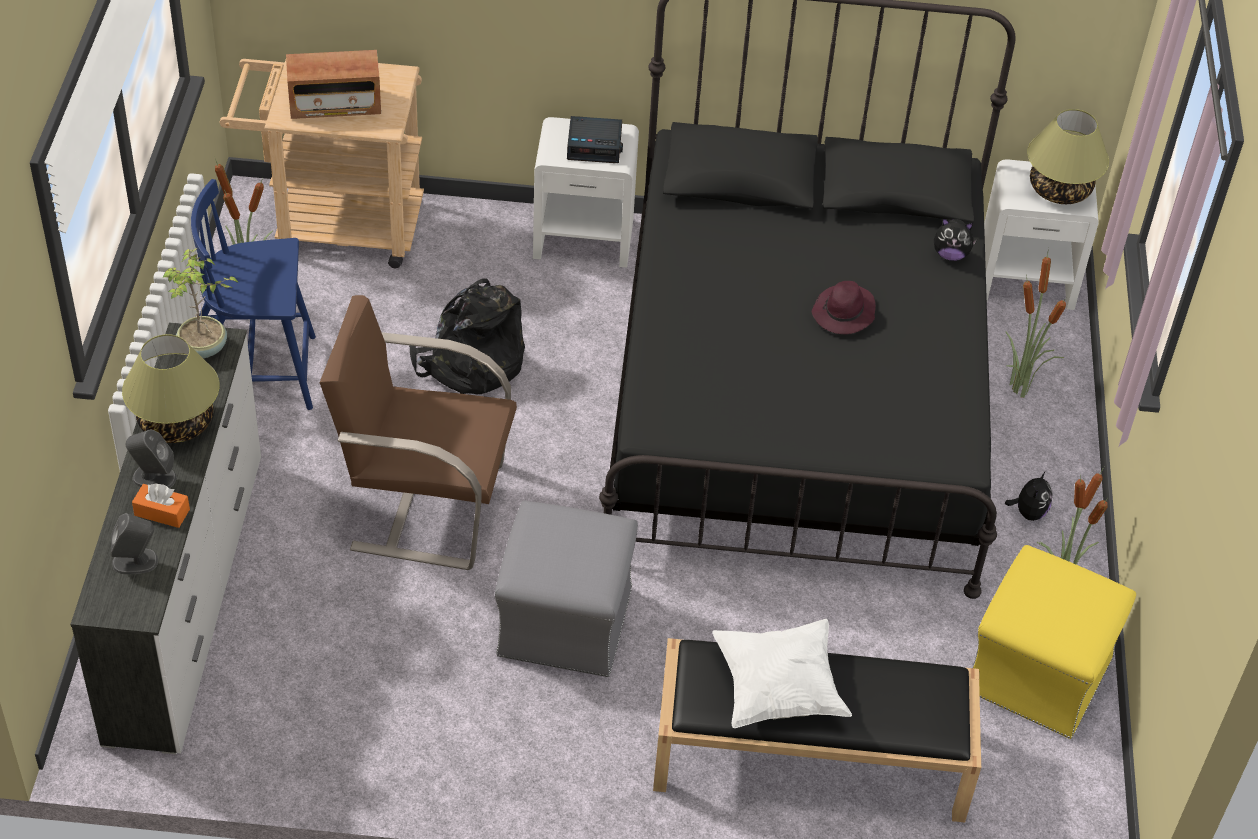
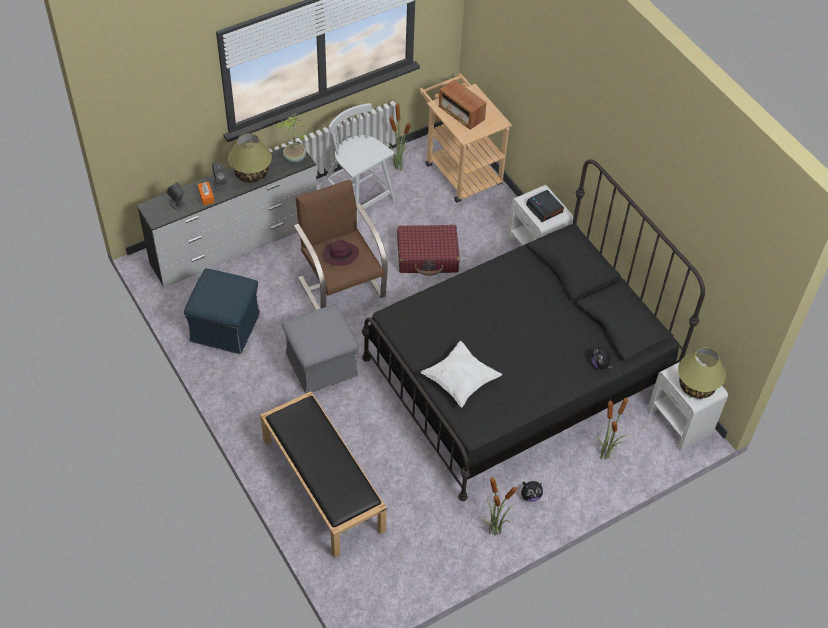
camera: 55 degrees right, 5 degrees up
(253, 373) = (358, 195): blue chair -> white chair
(359, 710) = (225, 326): none -> blue ottoman
(470, 364) = (427, 256): black backpack -> red suitcase
(778, 689) = (311, 440): white pillow -> white pillow (460, 381)
(843, 313) = (523, 345): purple hat -> purple hat (340, 255)
(1037, 675) = (437, 546): yellow ottoman -> none

